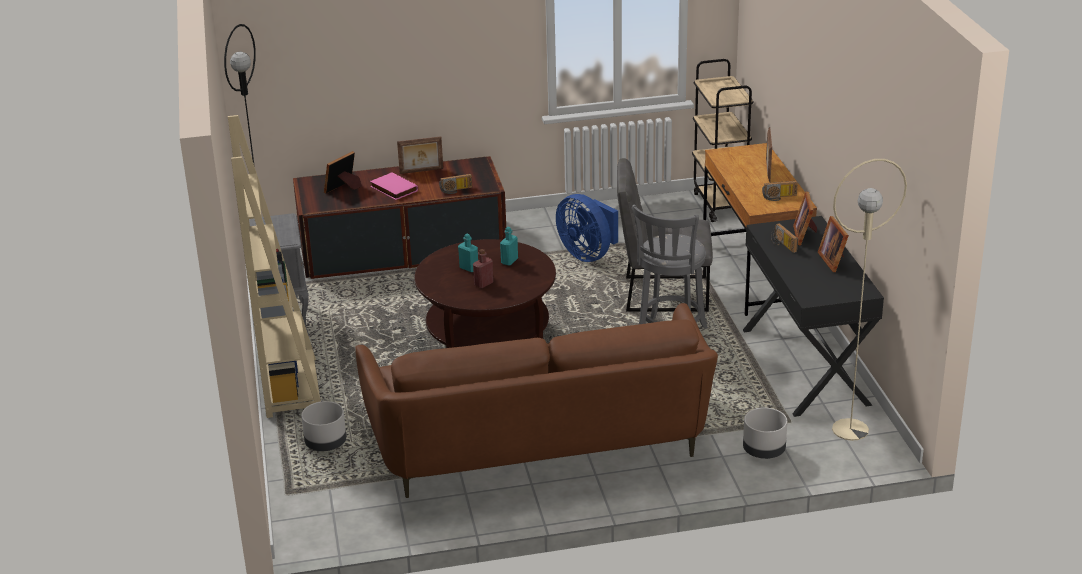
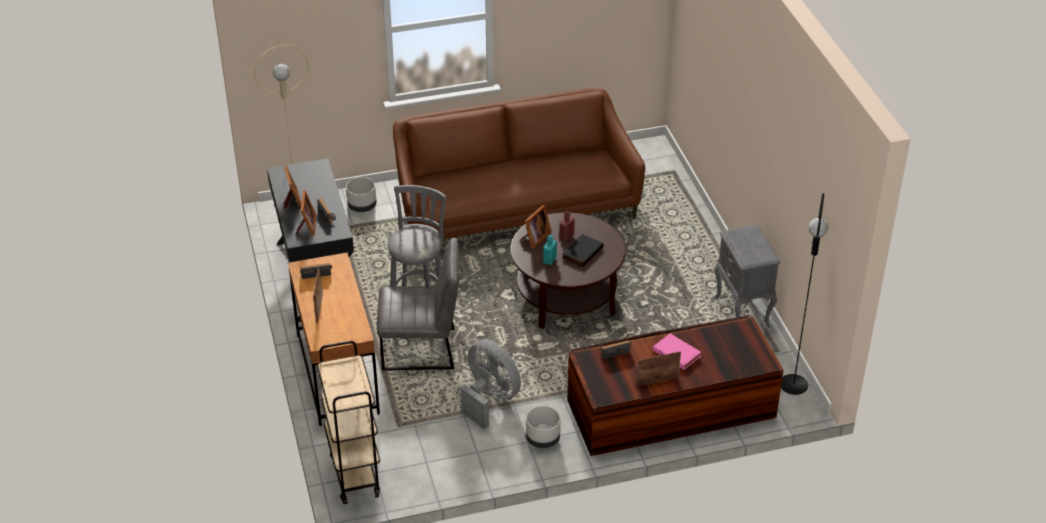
camera: 175 degrees right, 10 degrees up
(291, 388) = (707, 249): beige bookcase -> none
(325, 444) = (663, 205): grey planter -> grey planter (543, 439)
(344, 188) = (725, 354): picture frame -> picture frame (535, 238)
(469, 268) = (582, 252): turquoise bottle -> black book
(588, 254) = (489, 399): blue fan -> grey fan

